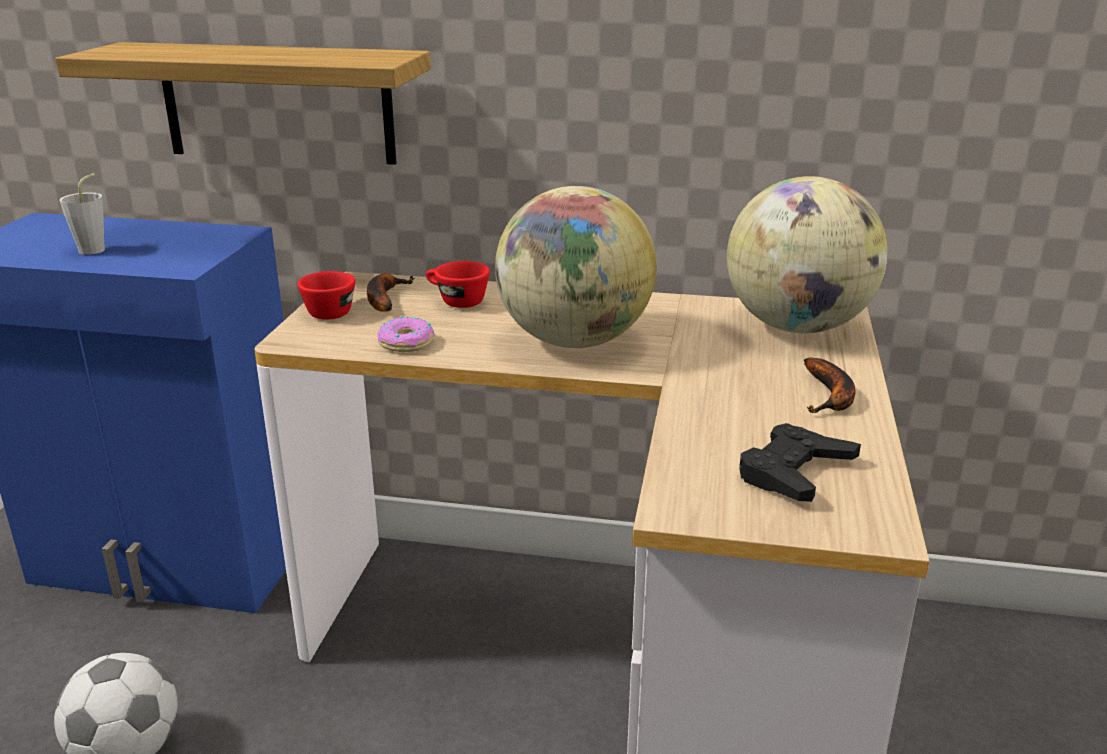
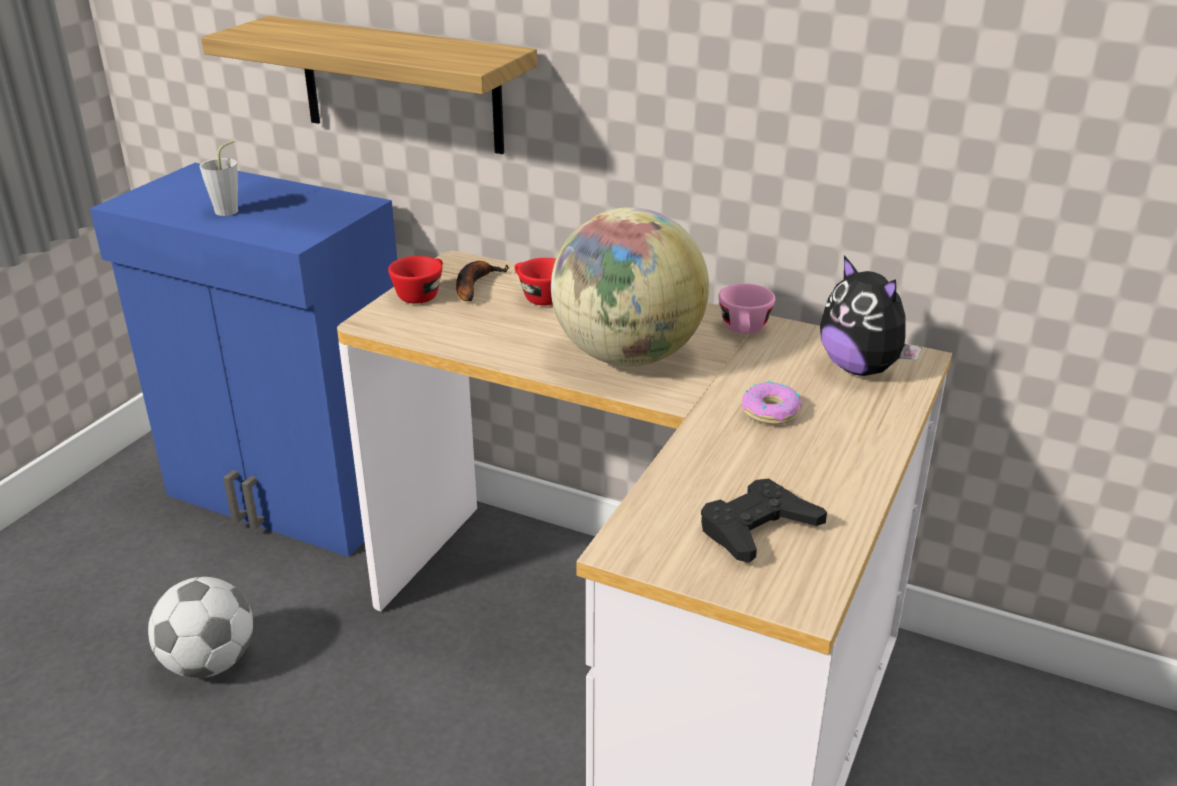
camera: 15 degrees right, 5 degrees up
(407, 343) = (472, 338): donut -> donut (771, 412)
(673, 309) = (745, 331): none -> pink cup
(798, 327) = (861, 368): globe -> plush toy
(831, 396) = (845, 452): banana -> none

